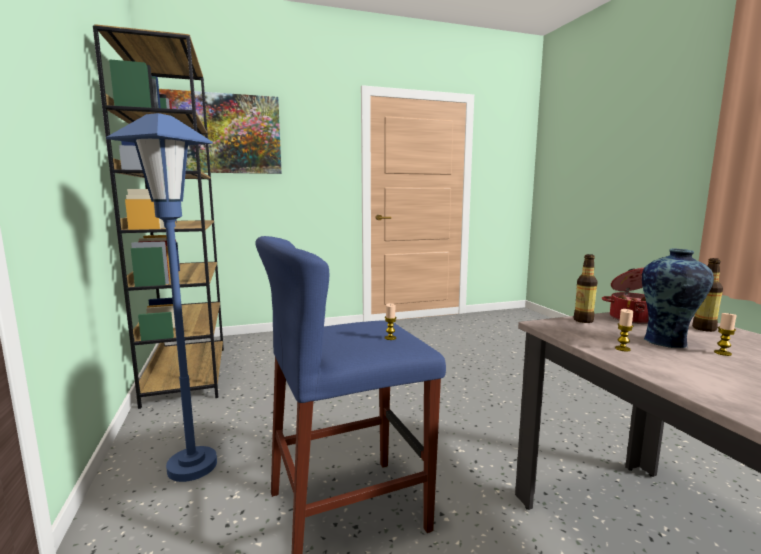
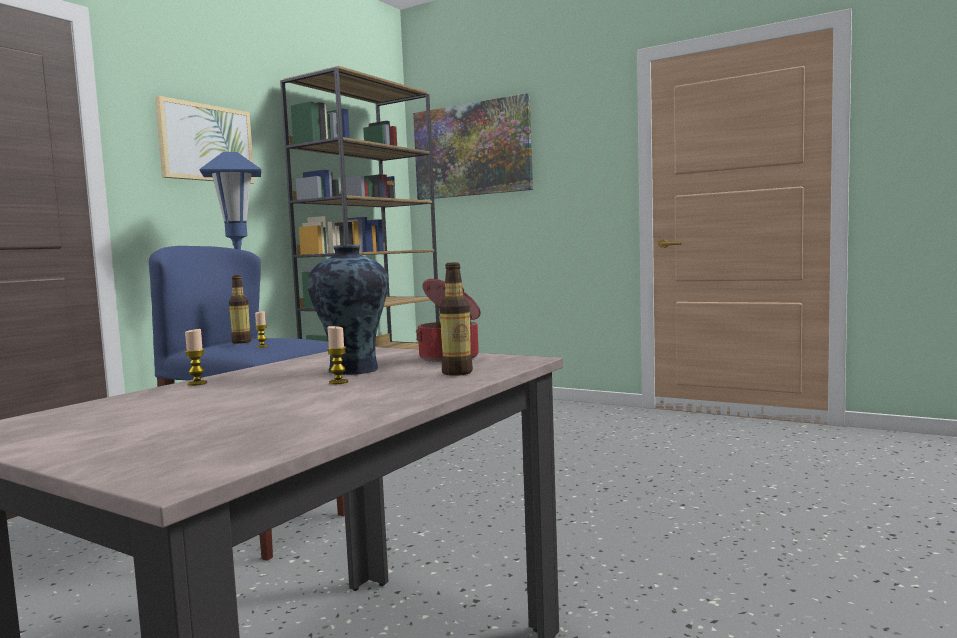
camera: 50 degrees right, 5 degrees down
(52, 88) = (206, 143): none -> picture
(583, 320) = (400, 352): bottle -> bottle (241, 342)
(622, 349) = (297, 366): candle -> candle (197, 383)

